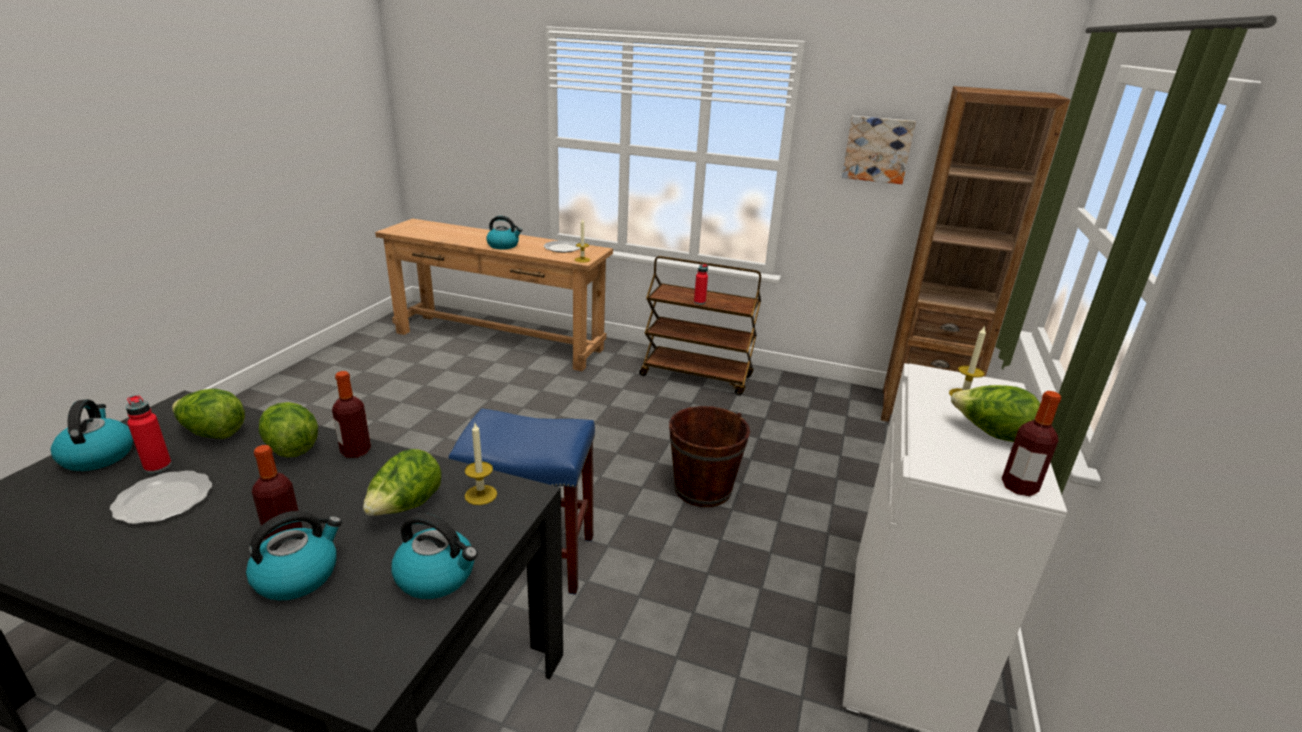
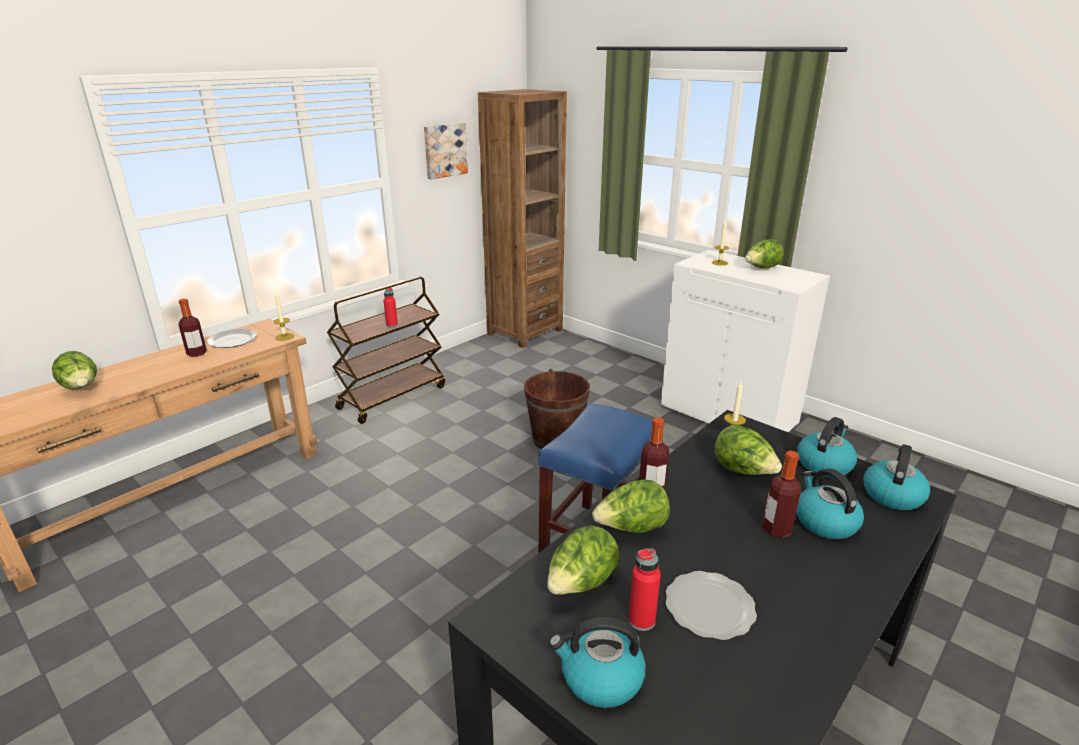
camera: 65 degrees left, 0 degrees up
(465, 234) = (82, 388): none -> lettuce
(503, 245) = (171, 370): kettle -> kettle (892, 494)
(1019, 487) = (811, 277): bottle -> bottle (197, 353)

